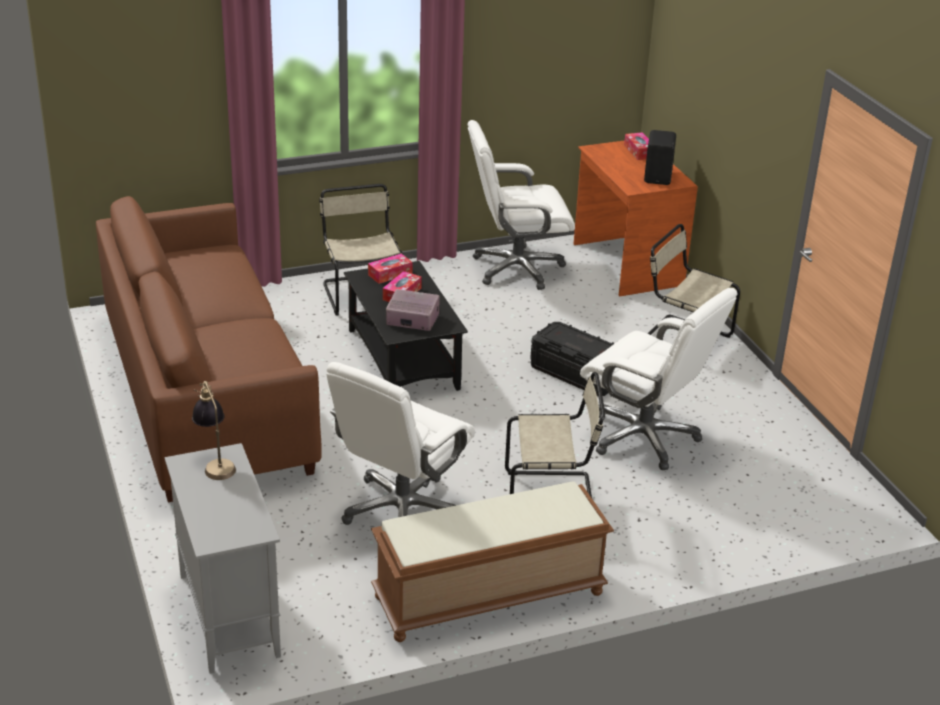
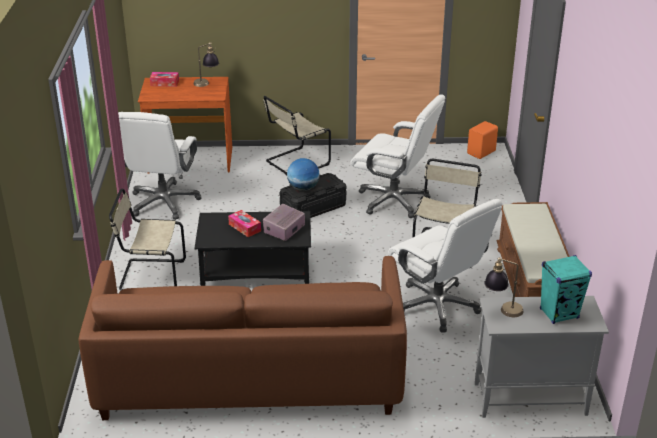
camera: 70 degrees left, 0 degrees up
(224, 510) = (559, 313): none -> turquoise speaker
(390, 274) = (212, 228): tissue box -> none
(567, 336) = (303, 188): none -> globe
(644, 437) = (394, 201): white office chair -> white office chair turned 60 degrees clockwise
(659, 176) = (206, 85): black speaker -> table lamp
(862, 504) = (482, 152): none -> orange speaker

